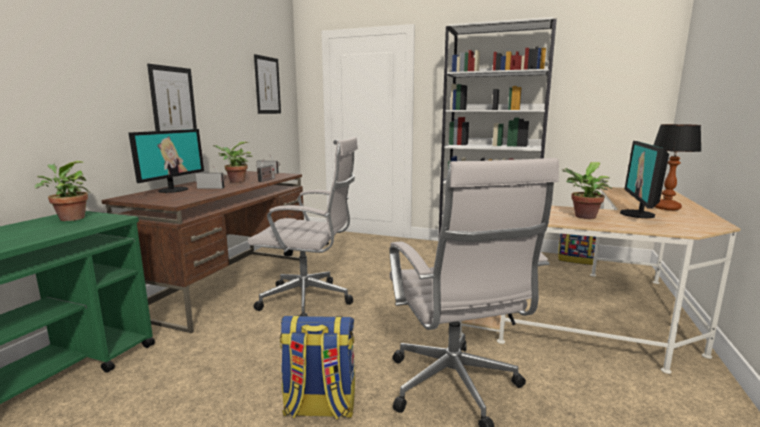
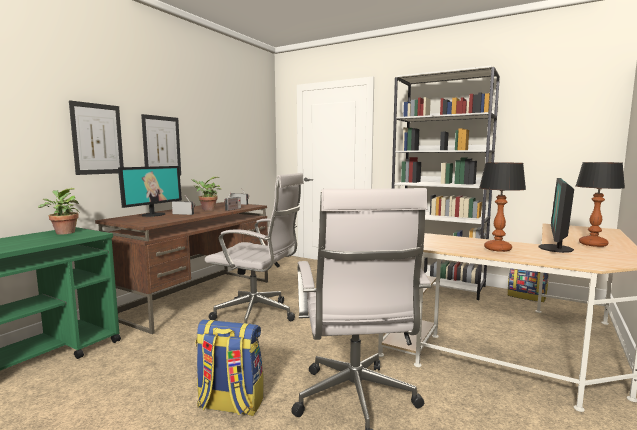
camera: 10 degrees right, 5 degrees down
(267, 85) = (247, 131): picture -> picture (97, 139)
(583, 217) = (497, 249): potted plant -> table lamp

